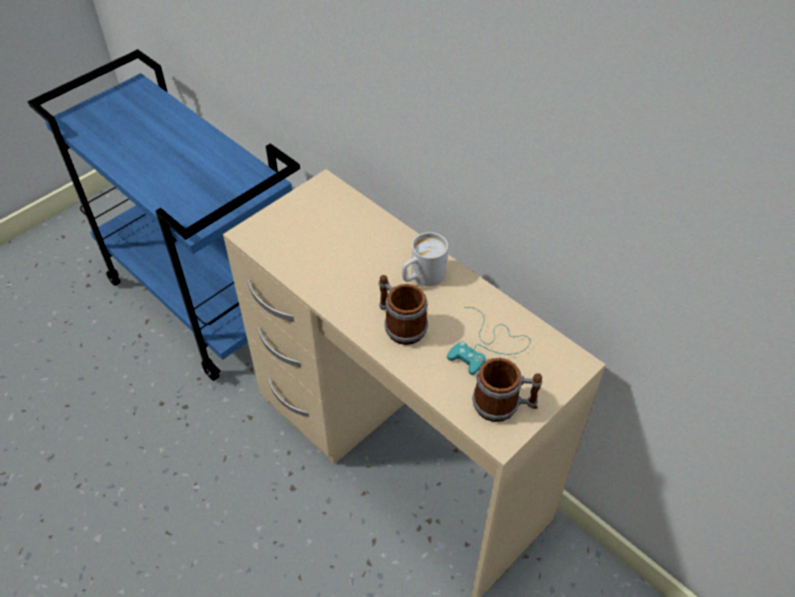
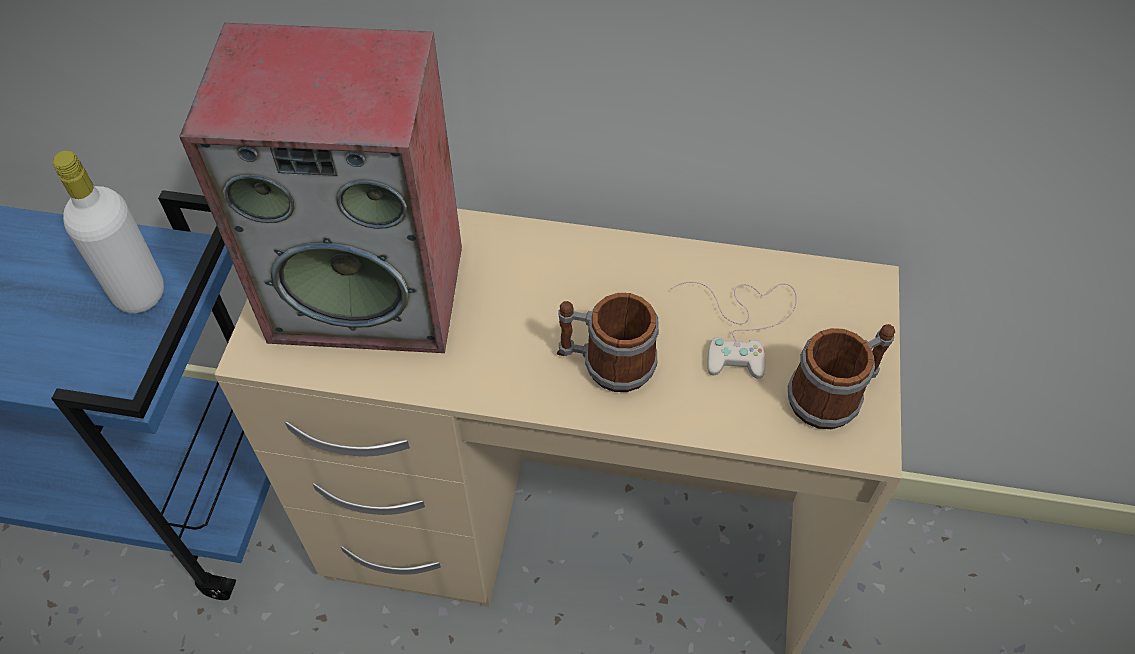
camera: 35 degrees left, 5 degrees up
(231, 187) = (139, 293): none -> white bottle
(319, 233) = (371, 291): none -> speaker
(422, 277) = (576, 277): white mug -> none
(488, 345) = (743, 324): turquoise game controller -> white game controller

